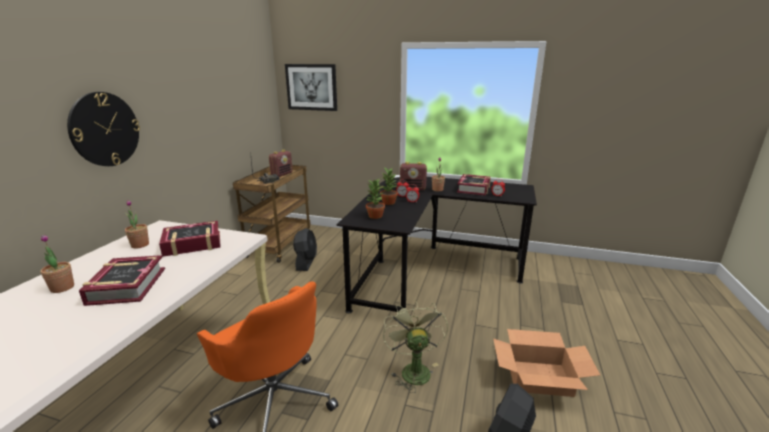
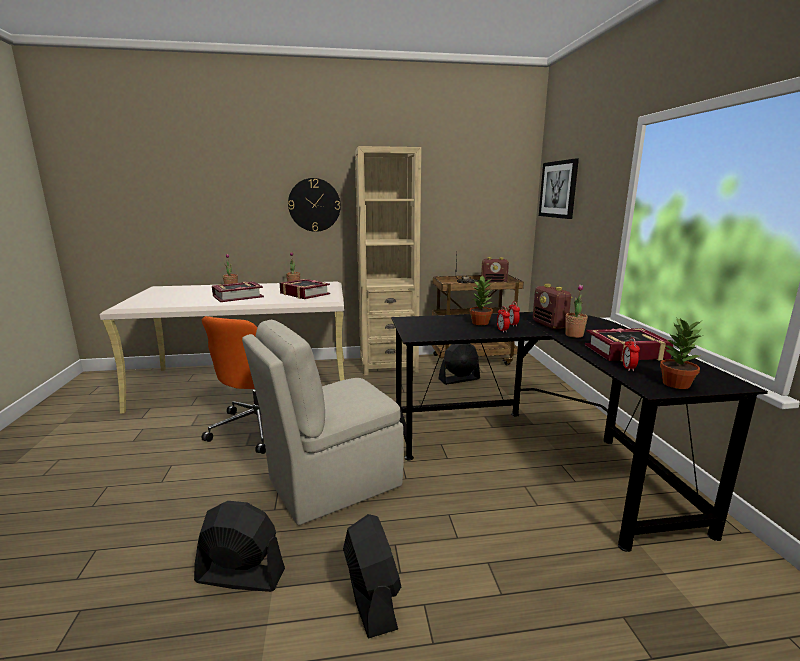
camera: 65 degrees right, 5 degrees down
(232, 285) = (388, 365): none -> beige bookcase
(375, 216) = (430, 324): potted plant -> potted plant (675, 384)
(413, 369) = (331, 483): green fan -> beige chair
(539, 377) = (371, 596): cardboard box -> black fan

